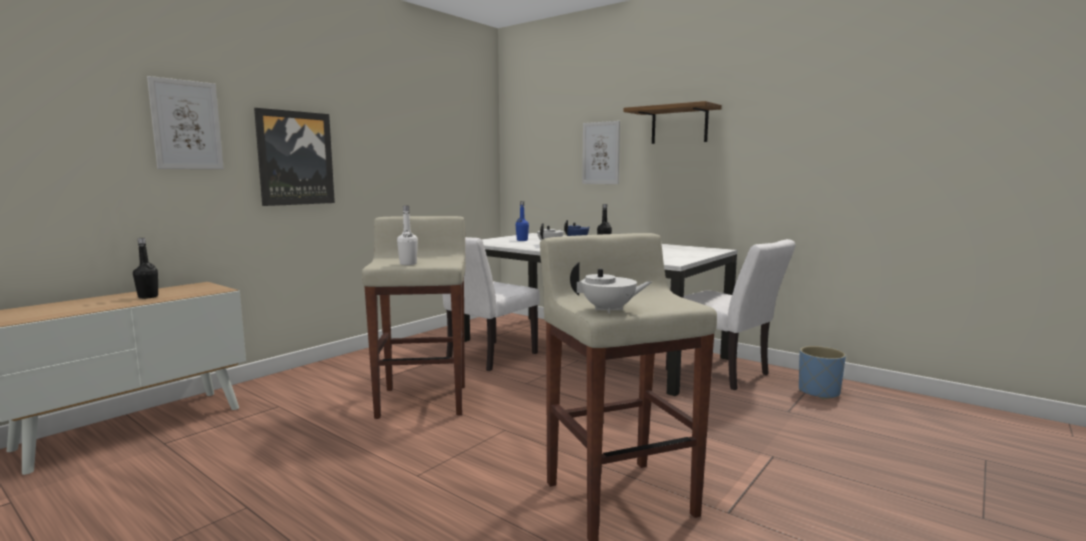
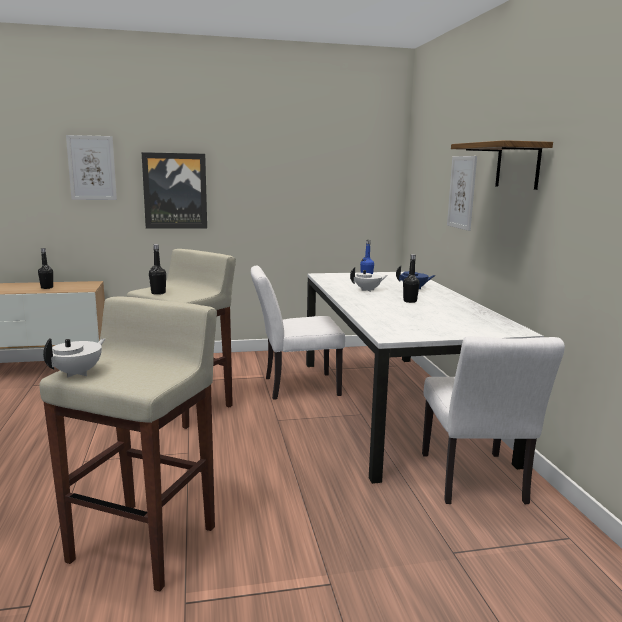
camera: 40 degrees right, 5 degrees up
(408, 264) = (158, 293): white bottle -> black bottle
(609, 310) = (78, 373): white teapot -> white teapot turned 105 degrees counterclockwise
(818, 392) = (545, 551): blue planter -> none

